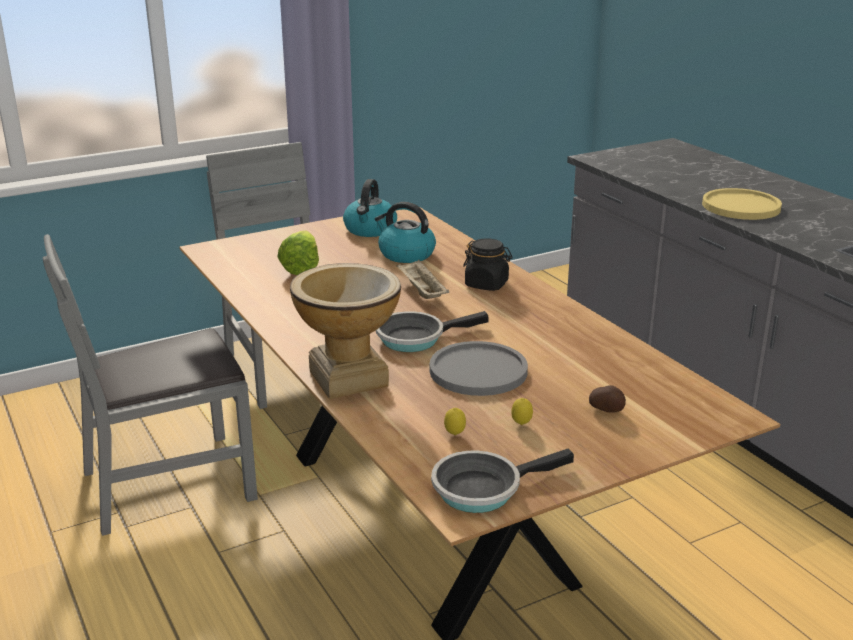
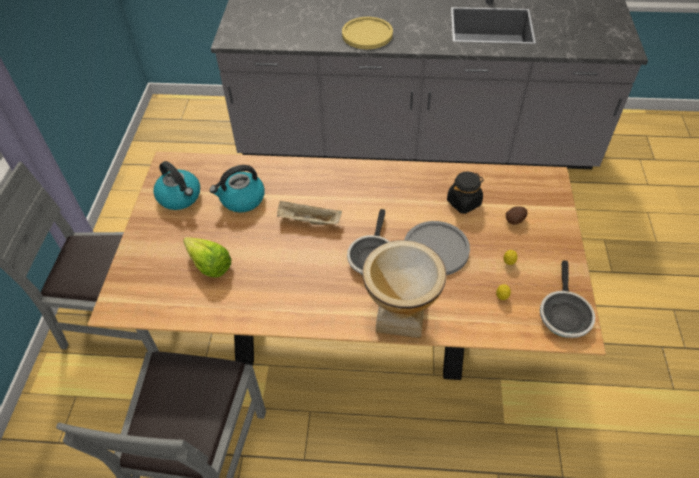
camera: 55 degrees left, 25 degrees up
(487, 284) = (326, 185): black jar -> black jar (464, 202)

